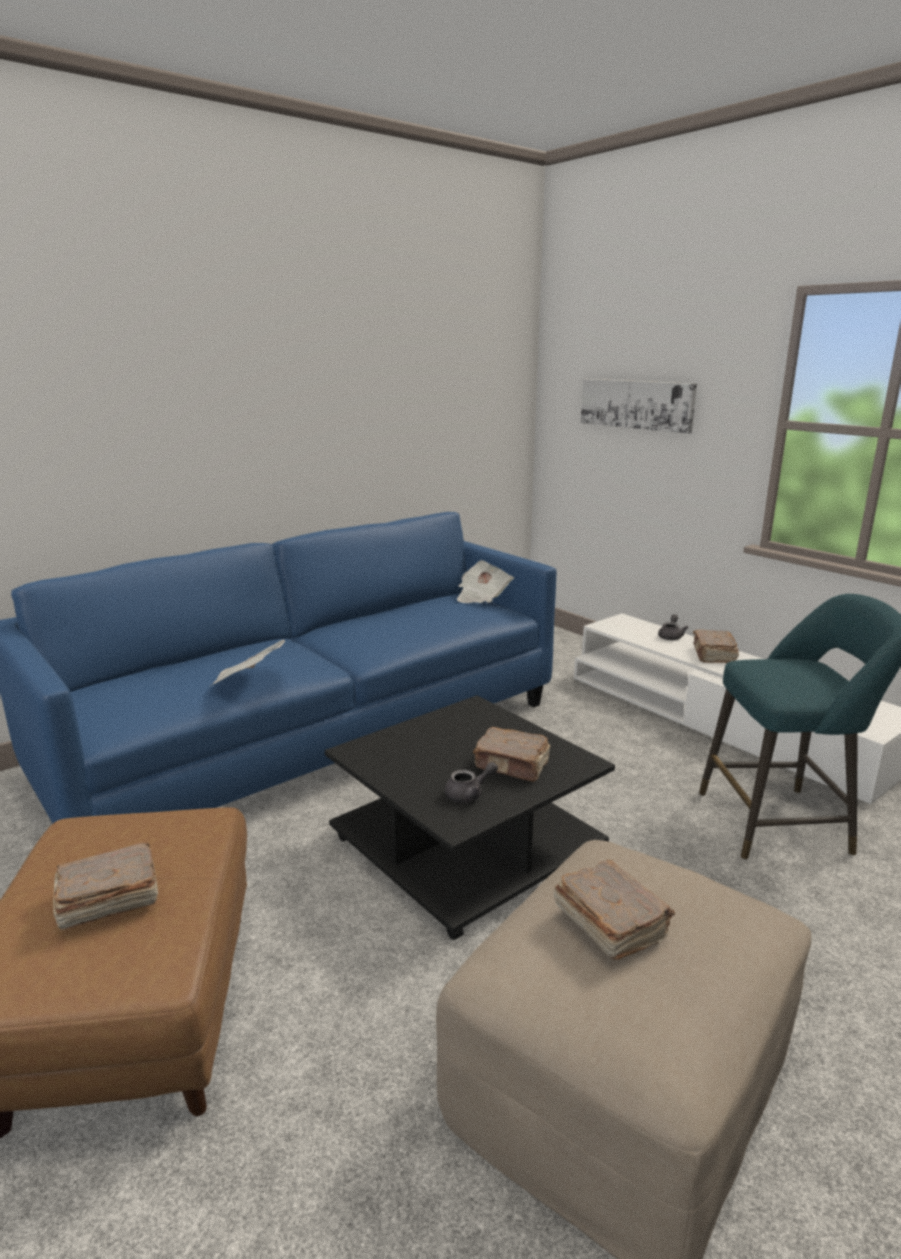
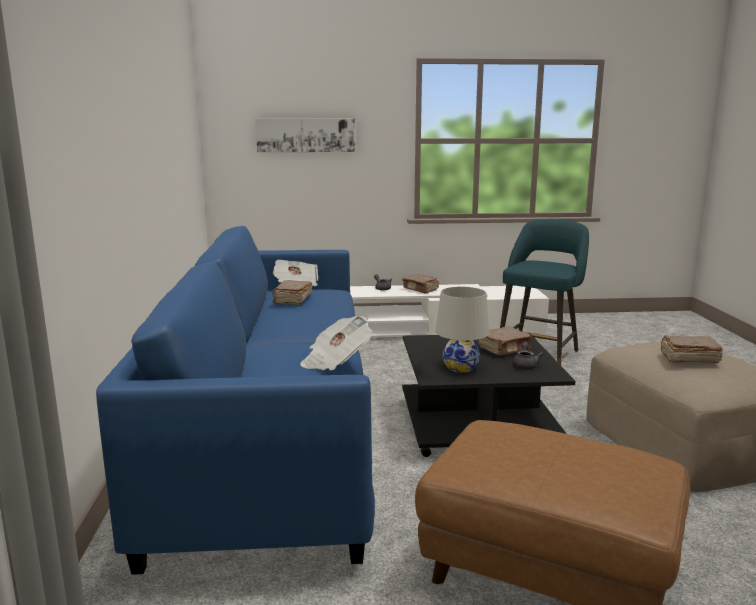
camera: 55 degrees left, 5 degrees down
(107, 901) = (580, 463): brown book -> brown book (292, 300)
(408, 756) = (461, 367): none -> white table lamp

